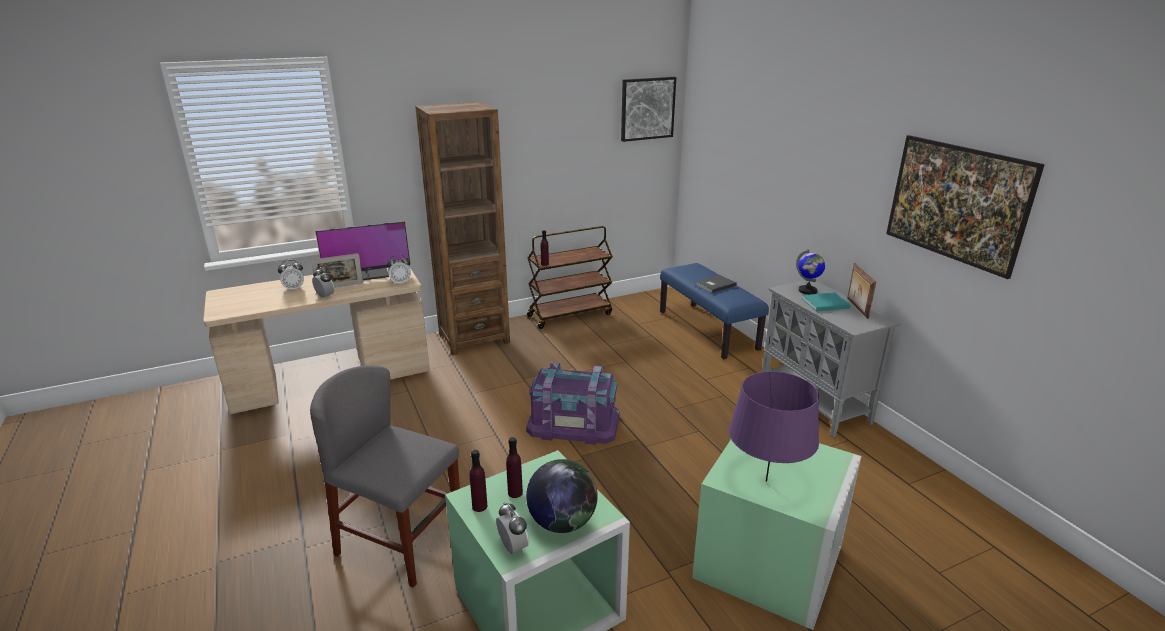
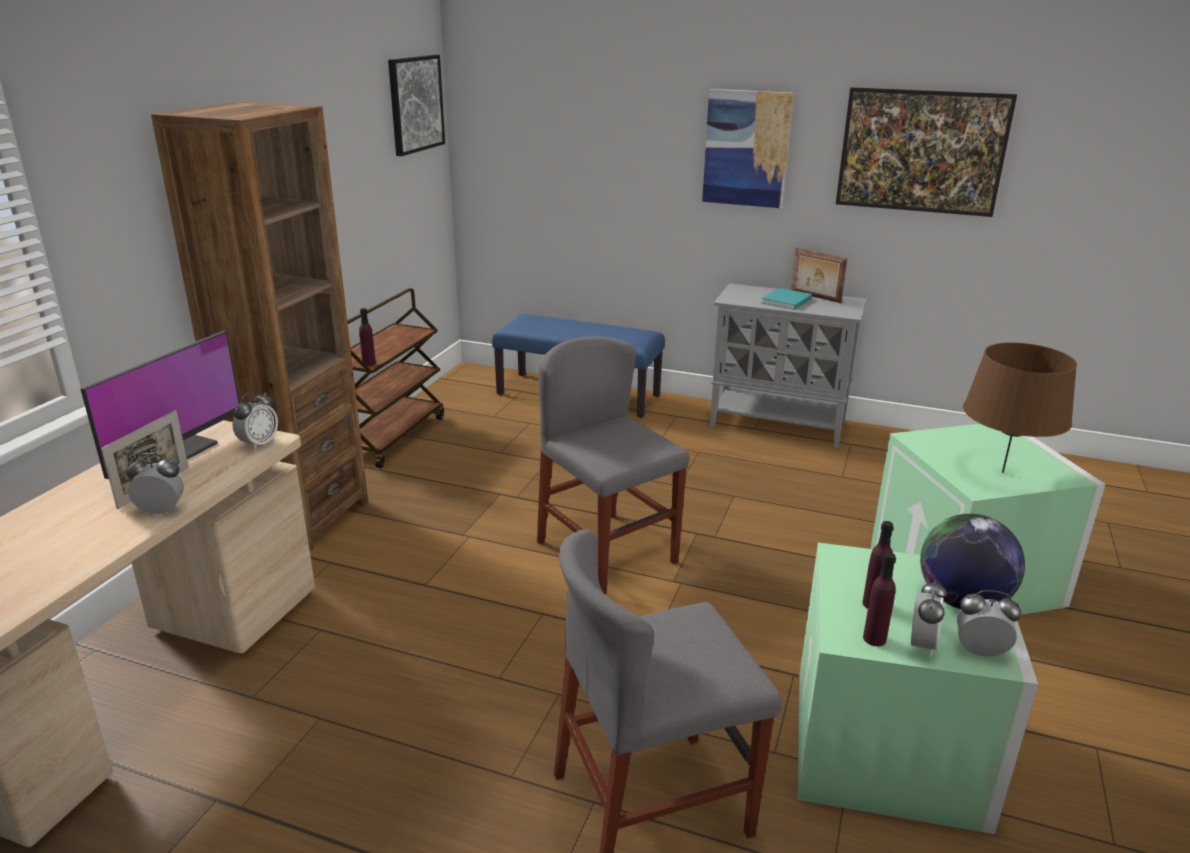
camera: 45 degrees left, 0 degrees up
(294, 288) = (60, 525): alarm clock -> alarm clock (922, 645)
(573, 423) = (607, 552): purple storage box -> grey chair
(714, 285) = (587, 330): grey book -> none
(766, 481) = (1003, 473): purple table lamp -> brown table lamp
(807, 291) = (750, 295): globe -> none
(834, 173) = (746, 148): none -> picture

